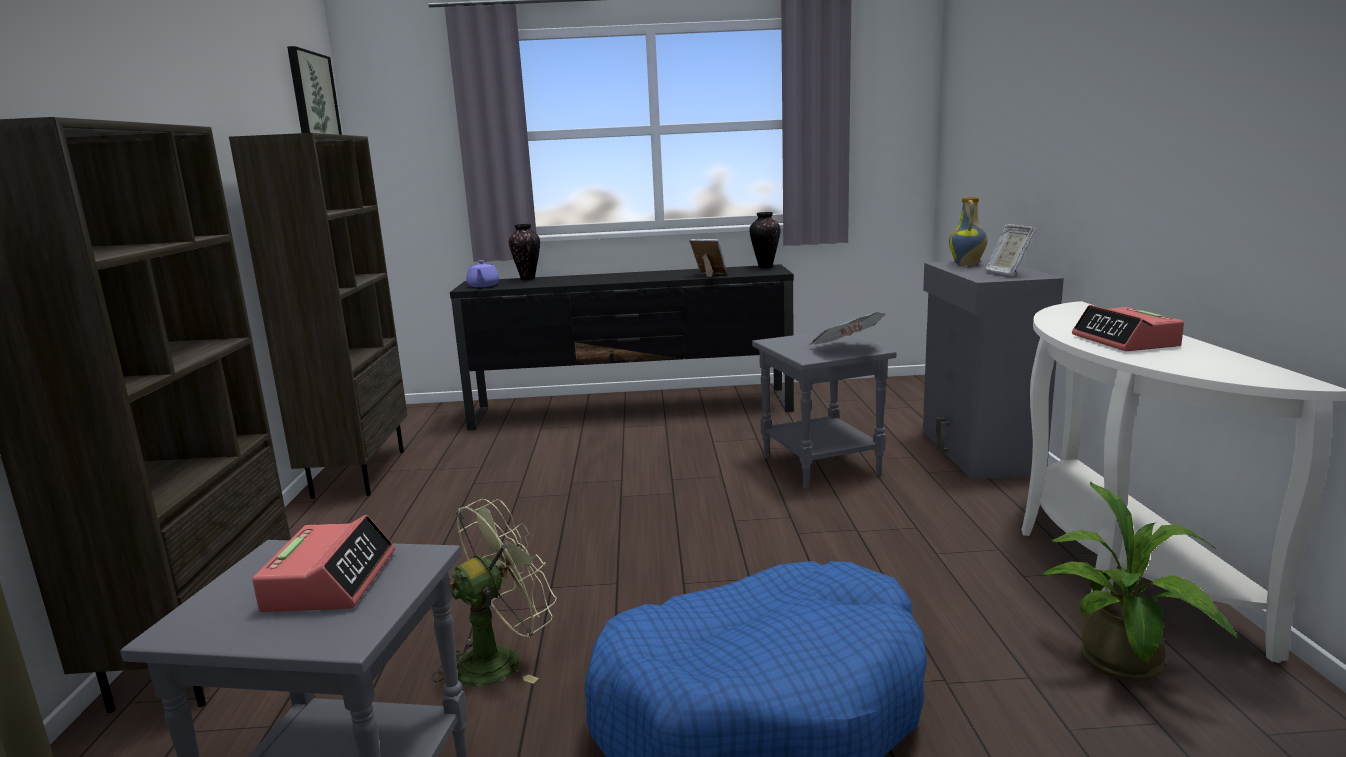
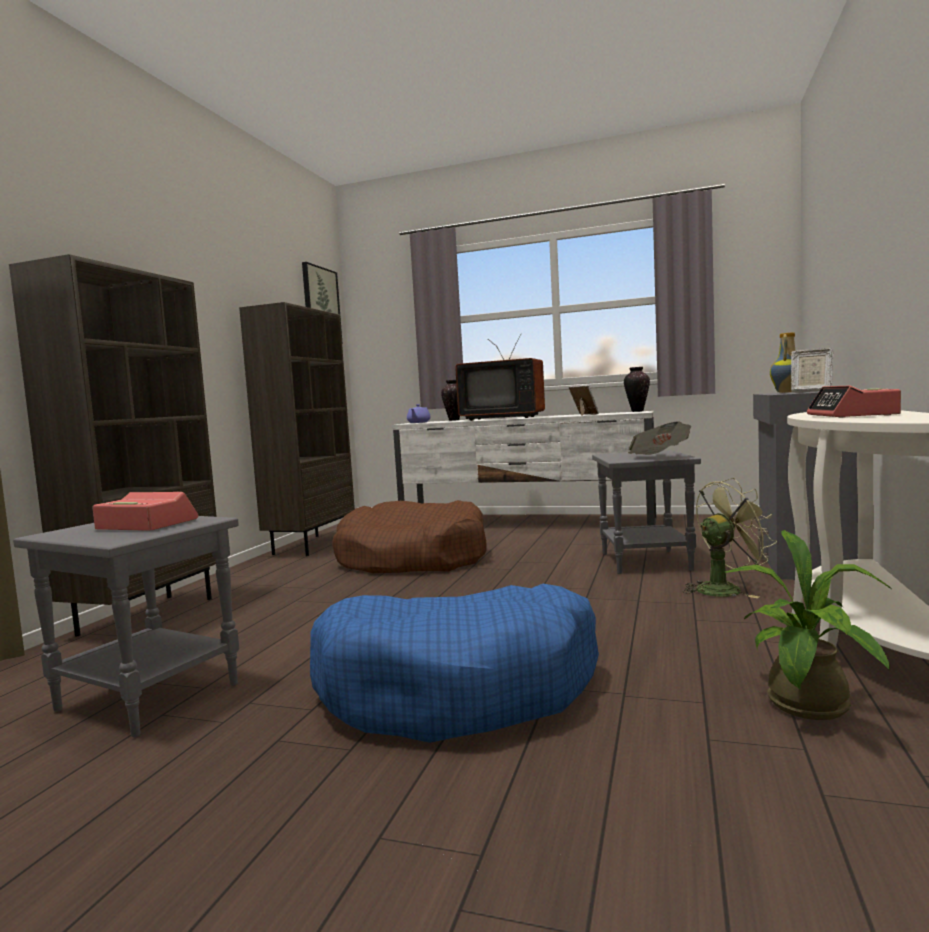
camera: 20 degrees right, 10 degrees down
(331, 581) = (146, 524): alarm clock -> alarm clock turned 90 degrees counterclockwise
(500, 659) = (306, 640): green fan -> green fan (725, 589)
(530, 487) = (412, 559): none -> brown dog bed
(600, 278) = (503, 418): none -> television
(633, 410) = (526, 524): black tv stand -> white tv stand
(1007, 273) = (811, 392): picture frame -> picture frame turned 60 degrees counterclockwise

